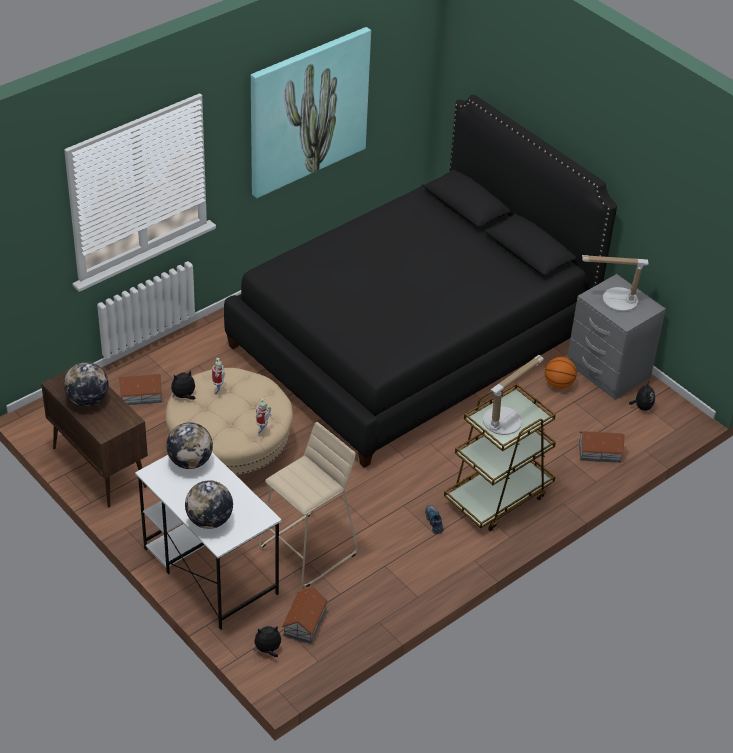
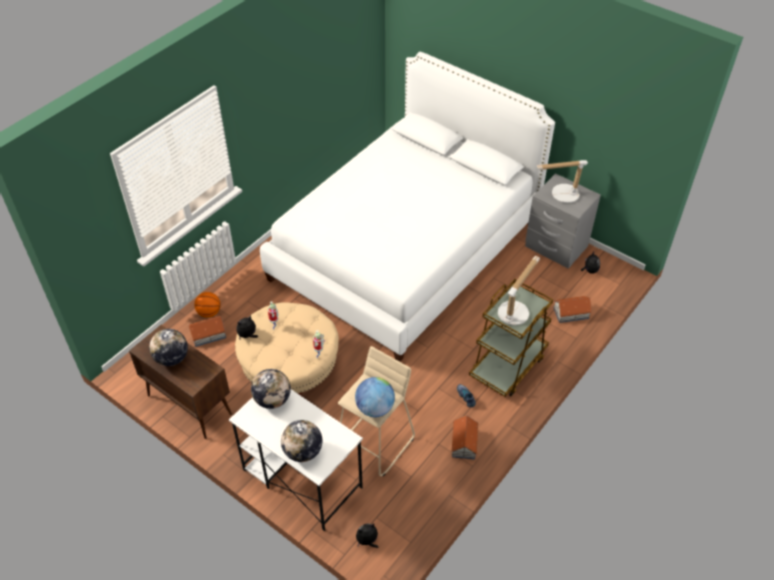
camera: 10 degrees left, 5 degrees up
(304, 623) = (390, 509): toy house -> toy house (464, 443)
(305, 493) = (375, 408): none -> globe
(307, 110) = (297, 85): picture -> none
(412, 341) = (405, 250): black bed -> white bed
(558, 384) = (523, 264): basketball -> basketball (209, 313)

